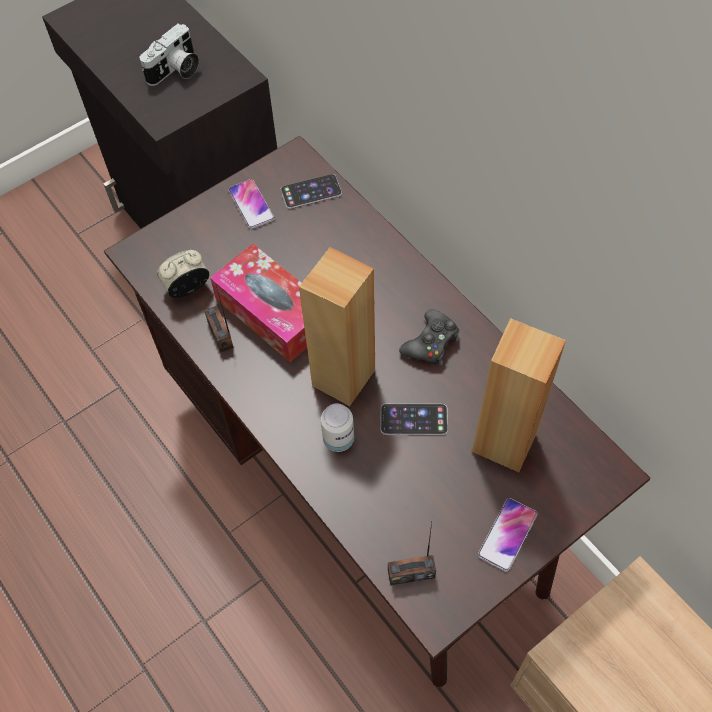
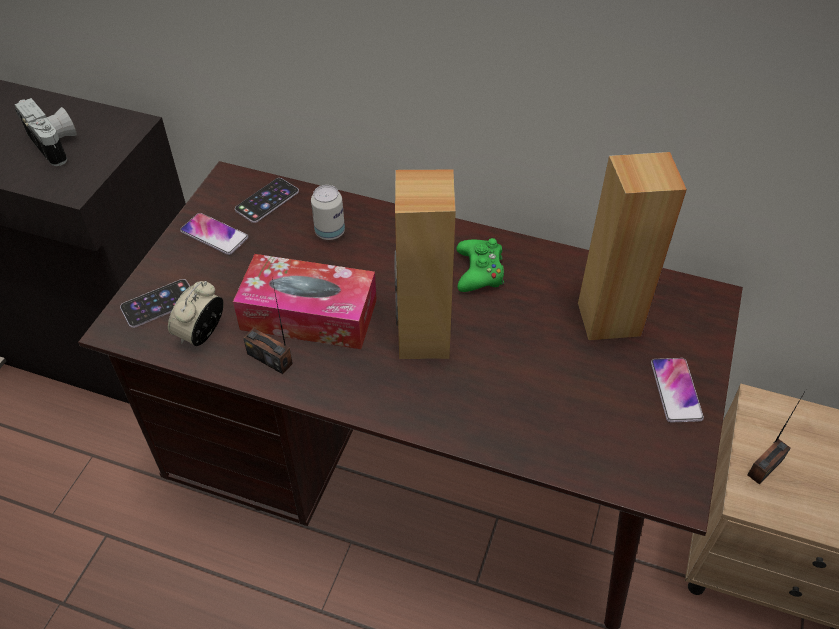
camera: 35 degrees left, 10 degrees down
(176, 71) = (56, 144): camera -> camera turned 45 degrees counterclockwise
(338, 439) = (462, 391): can -> can (330, 232)
(411, 573) = (625, 470): radio -> radio (764, 467)
(413, 419) = (516, 340): phone -> phone (158, 303)
(431, 343) = (479, 272): black game controller -> green game controller

